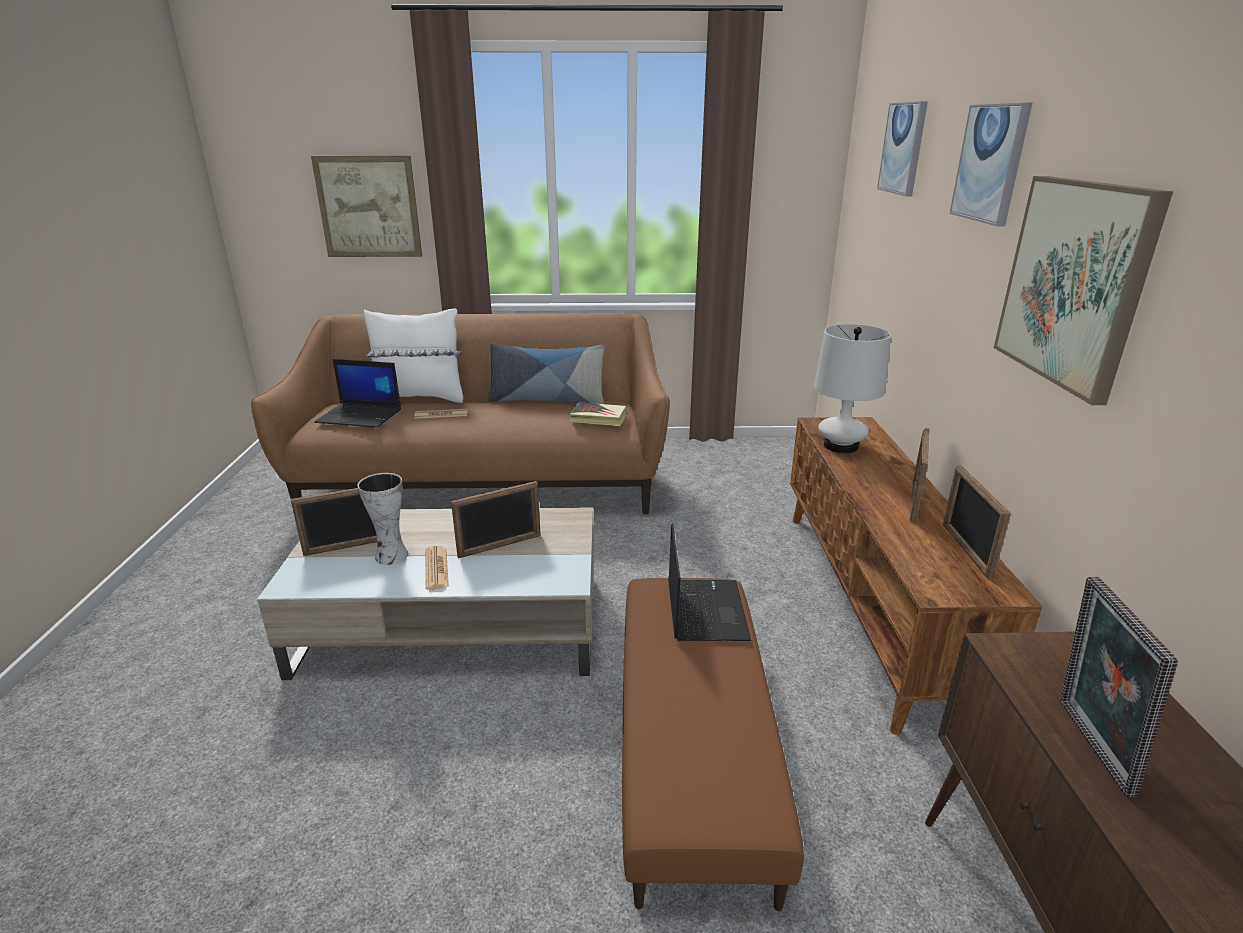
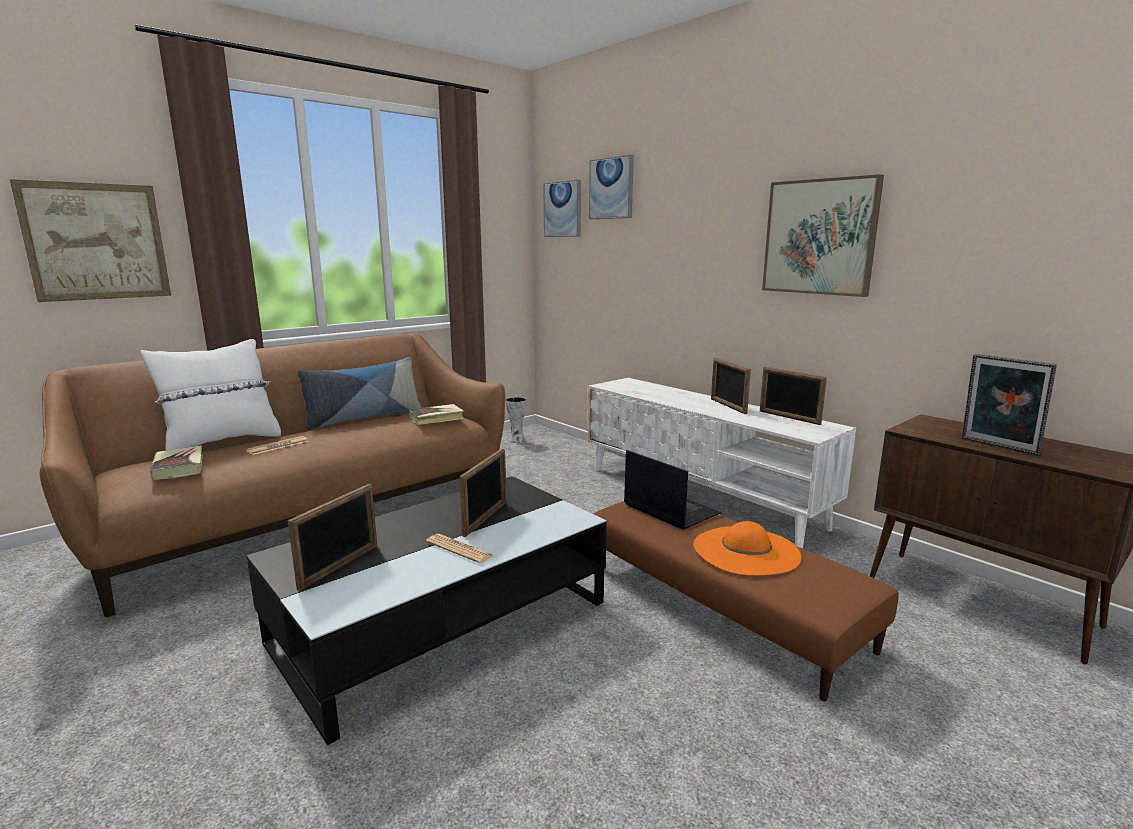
camera: 40 degrees left, 10 degrees down
(361, 416) = (179, 467): laptop -> book
(390, 556) = (397, 557): vase -> vase (516, 440)
(452, 624) = (442, 622): beige coffee table -> black coffee table
(699, 699) = (746, 550): none -> orange hat
(840, 446) = (641, 392): white table lamp -> none
(871, 605) = (700, 496): brown tv stand -> white tv stand
(990, 163) = (717, 184): picture -> picture (563, 209)

